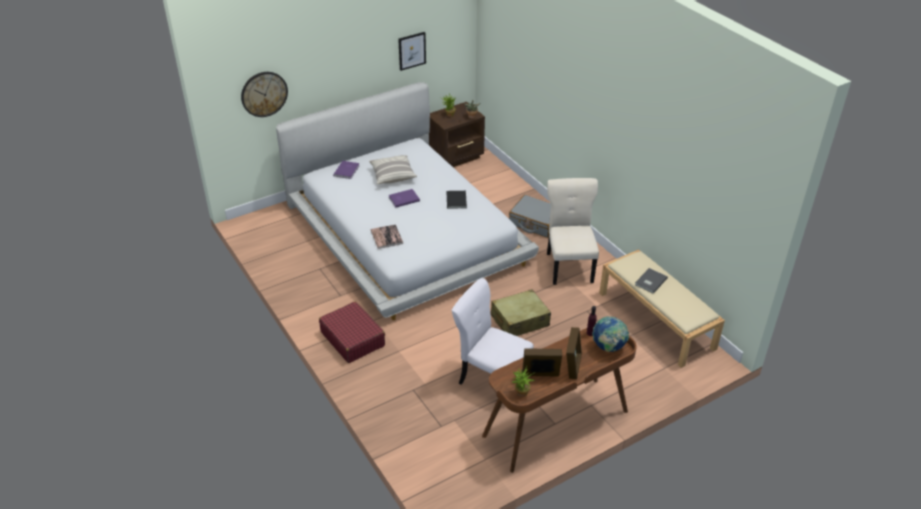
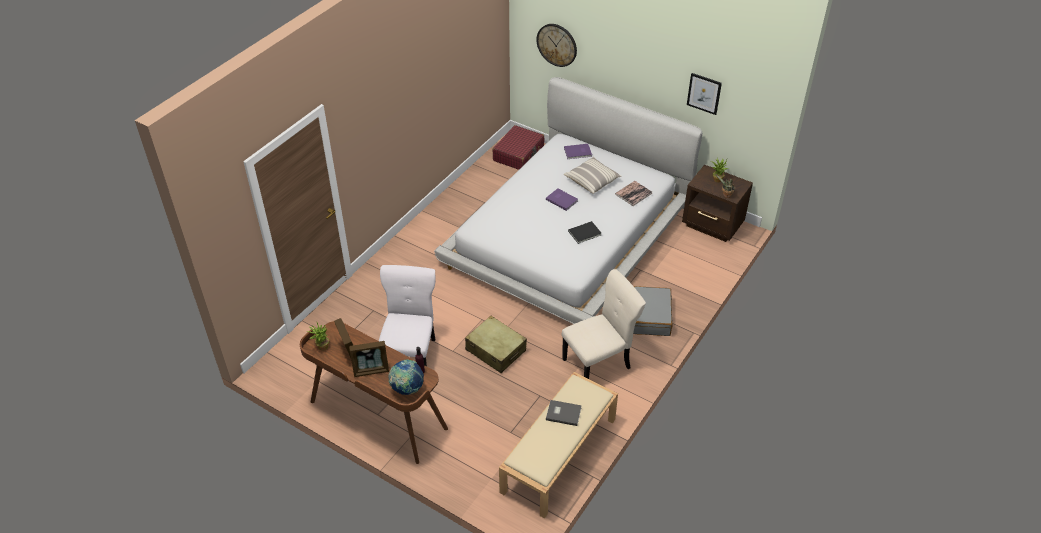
camera: 65 degrees right, 5 degrees up
(352, 338) = (412, 254): red suitcase -> red suitcase (519, 154)
(386, 237) = (500, 209): book -> book (633, 194)

